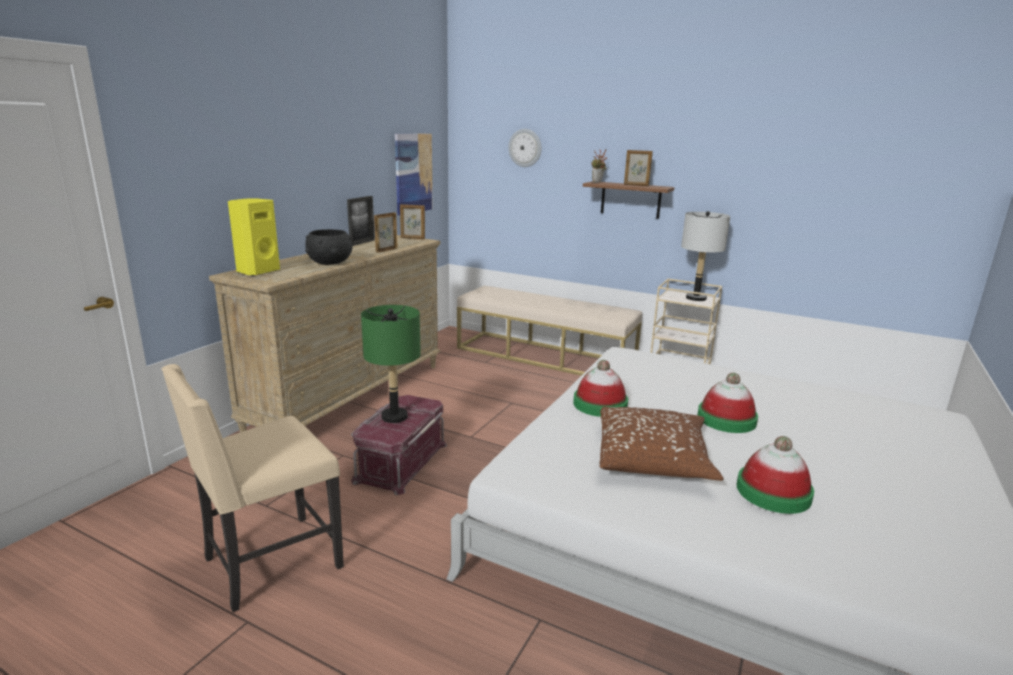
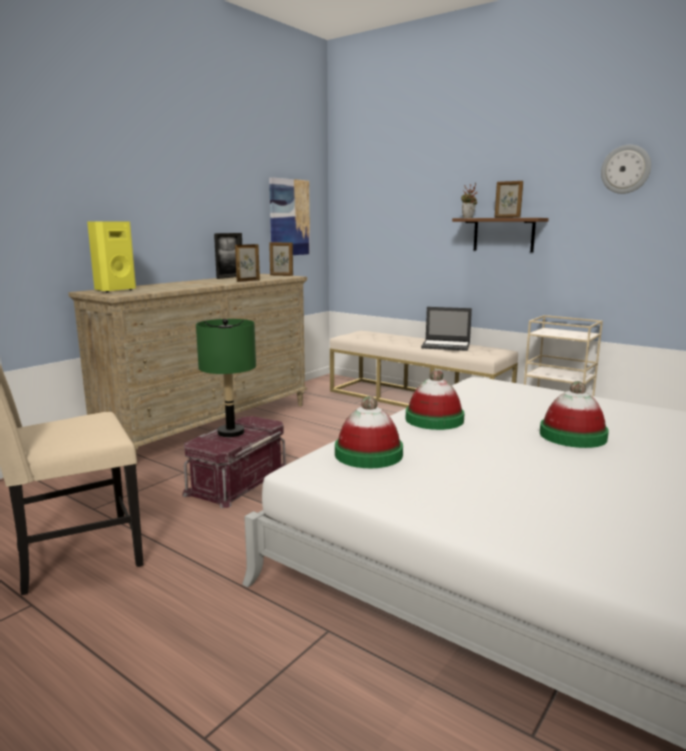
camera: 10 degrees right, 5 degrees down
(330, 263) = (186, 286): black bowl -> none
(525, 148) = (399, 190): wall clock -> wall clock (625, 169)
(575, 306) = (446, 346): none -> laptop
(653, 458) = (472, 465): brown pillow -> none
(696, 298) = (572, 333): grey table lamp -> none
(773, 492) = (603, 500): hat -> hat (368, 454)

